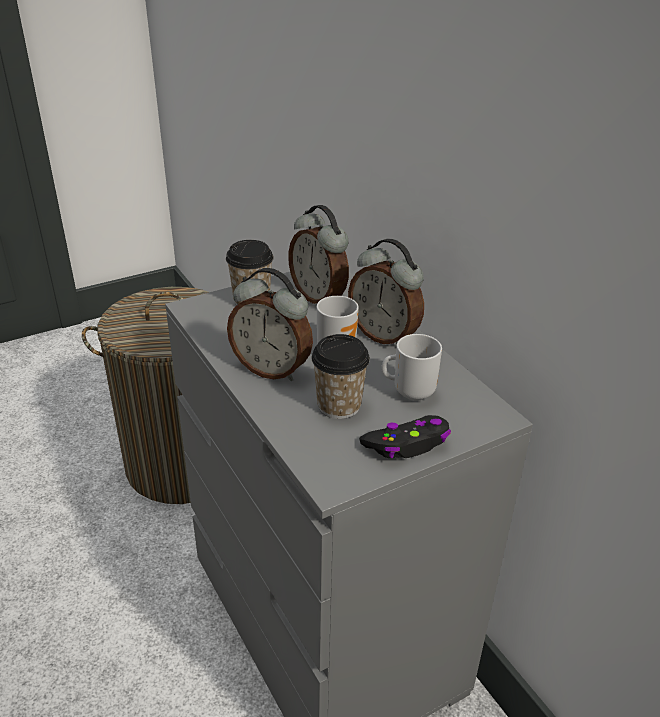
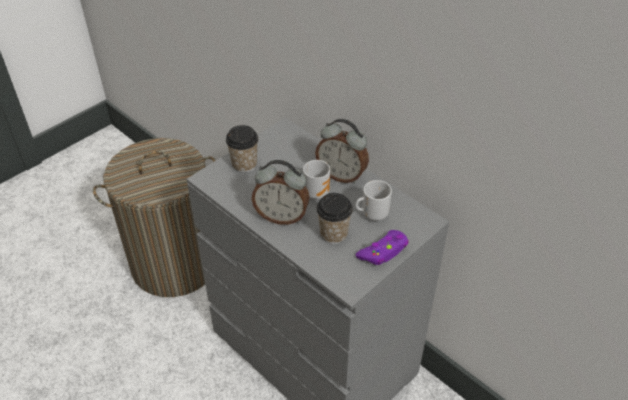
camera: 15 degrees left, 10 degrees up
(319, 297) = (288, 152): alarm clock -> none
(407, 444) = (383, 252): black game controller -> purple game controller

